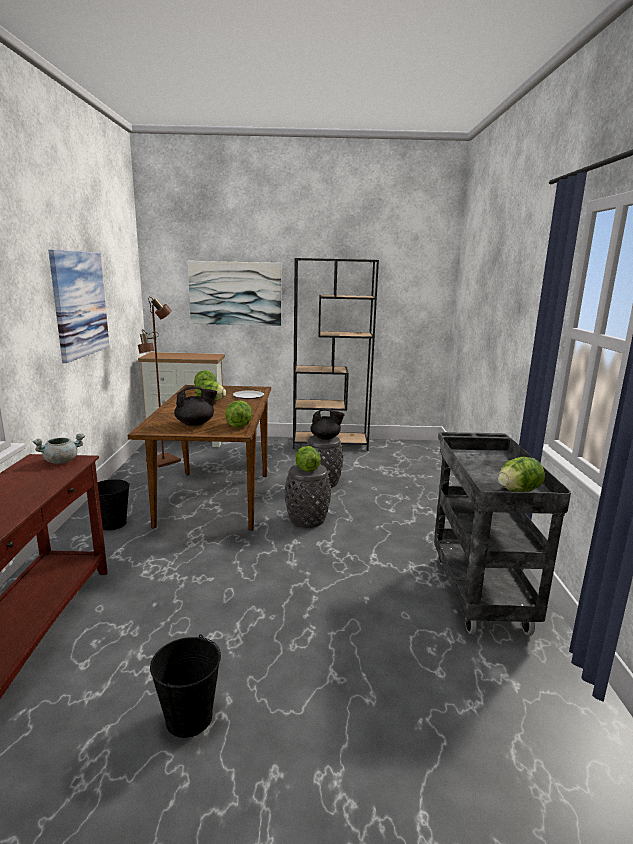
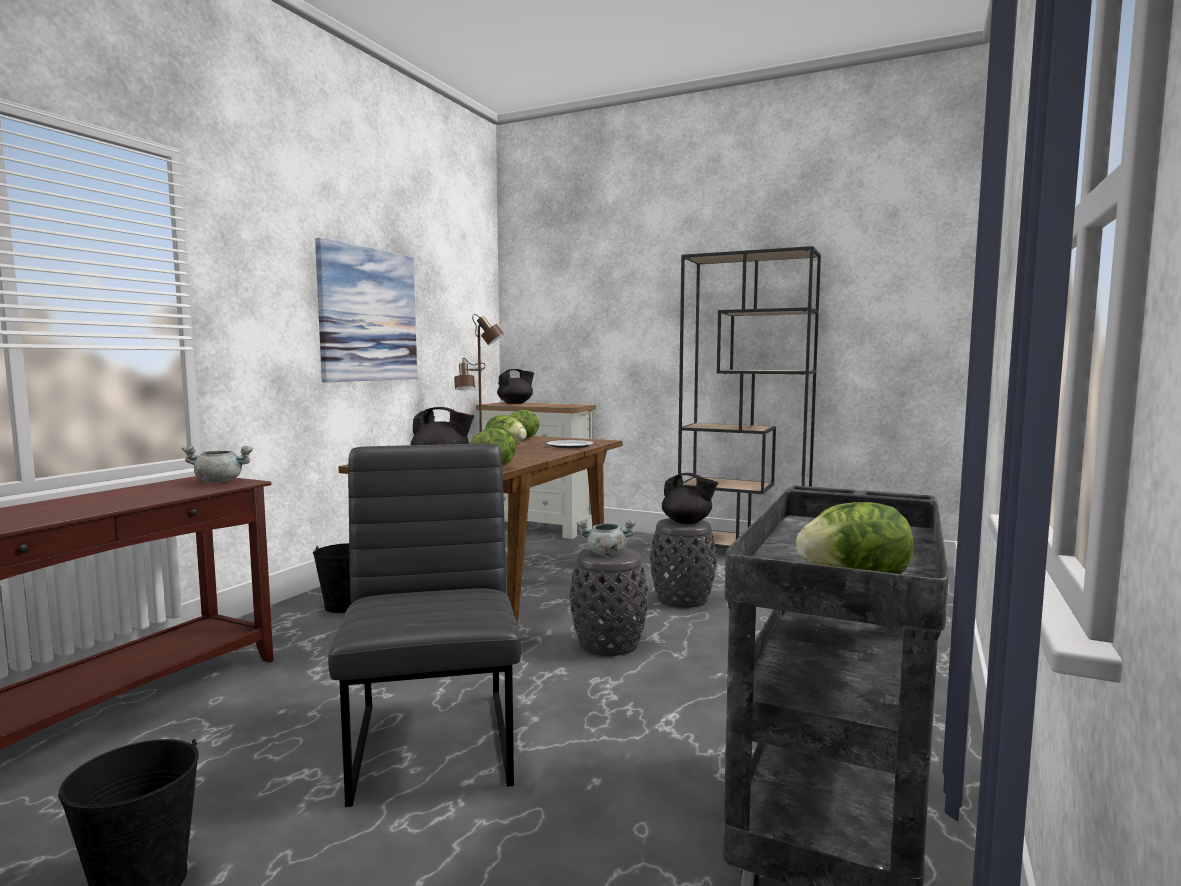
camera: 25 degrees right, 10 degrees down
(166, 355) = (516, 403): none -> black teapot
(235, 293) = (613, 318): picture -> none
(265, 598) = (434, 739): none -> grey chair
(307, 469) = (606, 554): lettuce -> grey cooking pot

